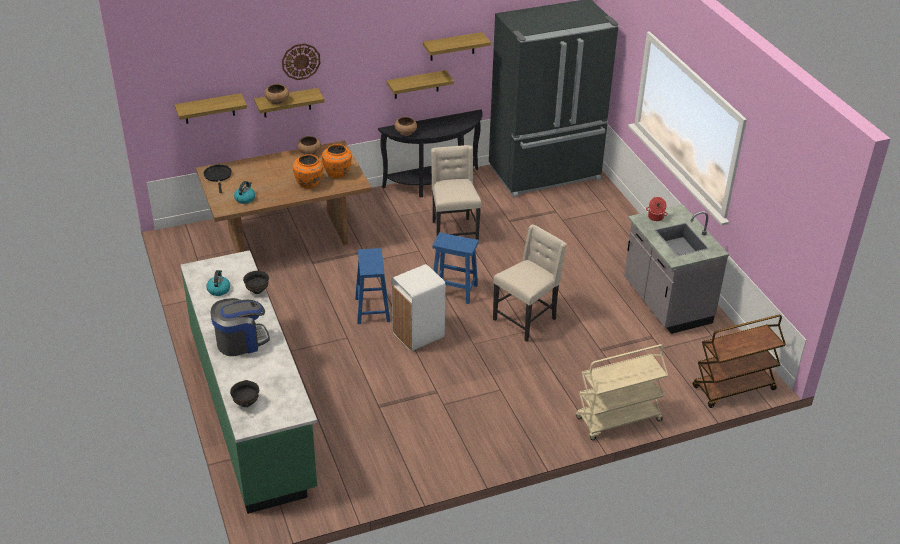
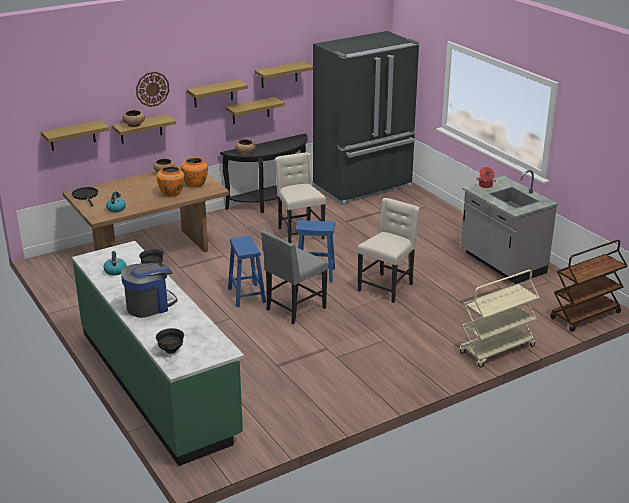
camera: 10 degrees left, 10 degrees down
(372, 66) = (213, 93): none -> shelf
(417, 335) = (294, 309): white trash can -> grey chair

